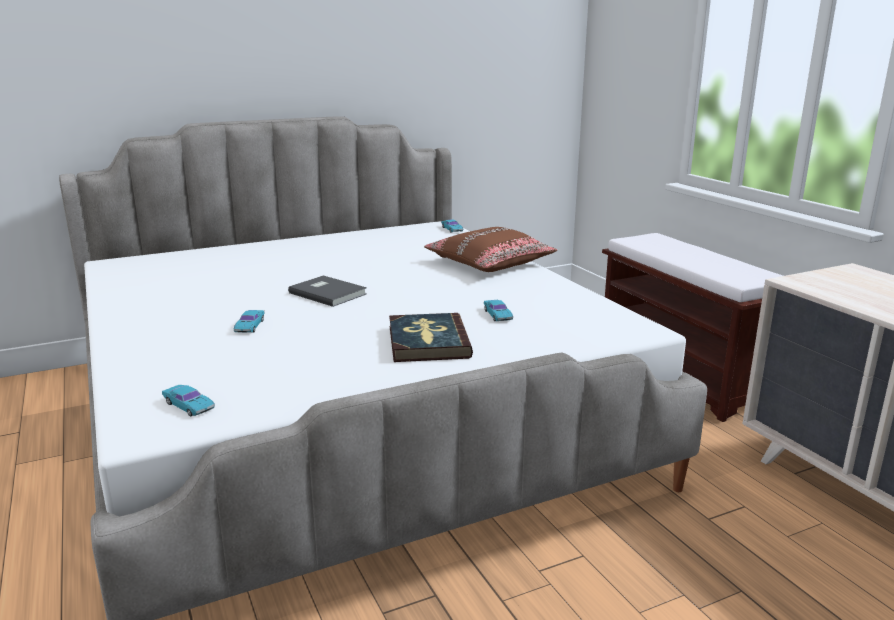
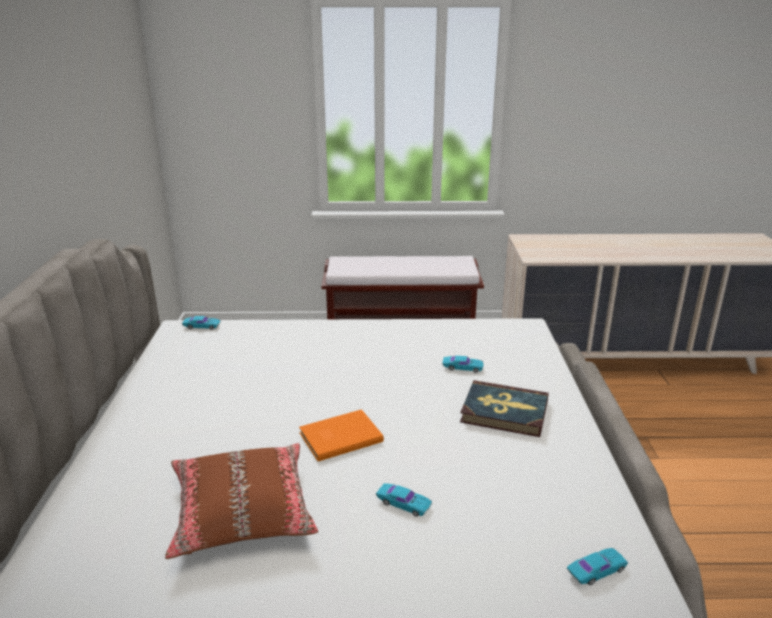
camera: 65 degrees left, 5 degrees up
(328, 293) = (339, 436): grey book -> orange book
(490, 262) = (329, 336): brown pillow -> brown pillow (241, 511)

